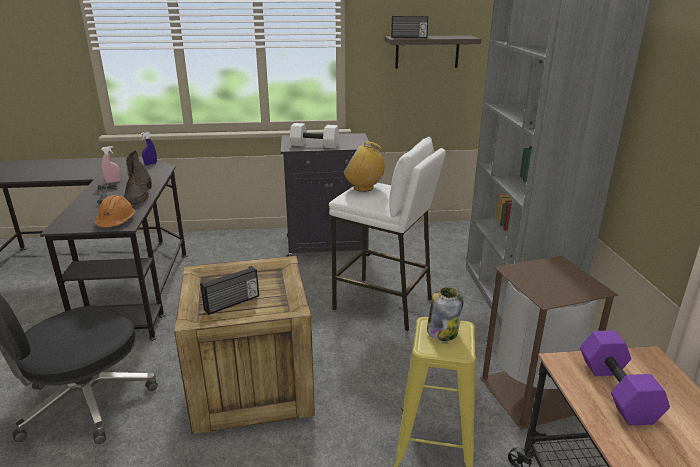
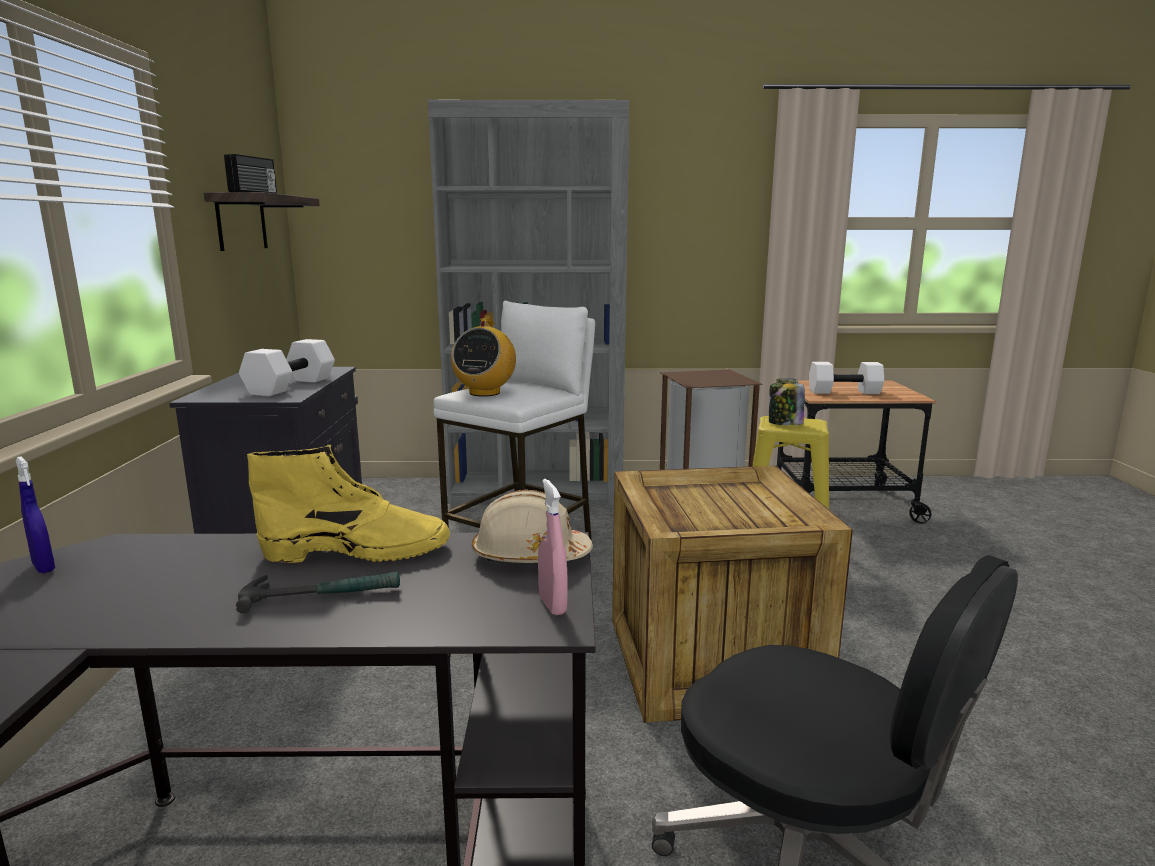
camera: 85 degrees left, 10 degrees down
(113, 181) = (173, 604): pink spray bottle -> pink spray bottle (552, 605)
(116, 221) = (530, 556): orange hard hat -> beige hard hat
(138, 196) = (359, 551): brown boot -> yellow boot
(232, 303) = (751, 508): radio -> none
(618, 392) = (844, 392): purple dumbbell -> white dumbbell

